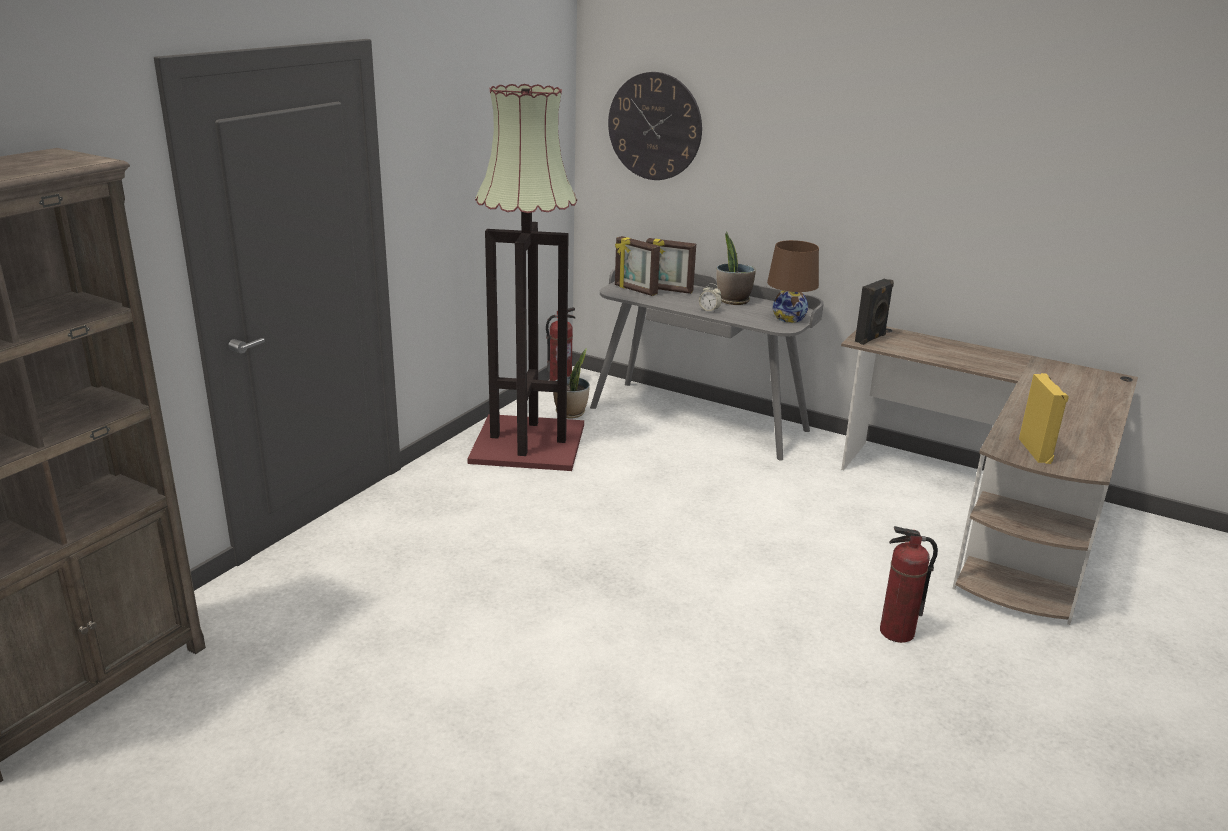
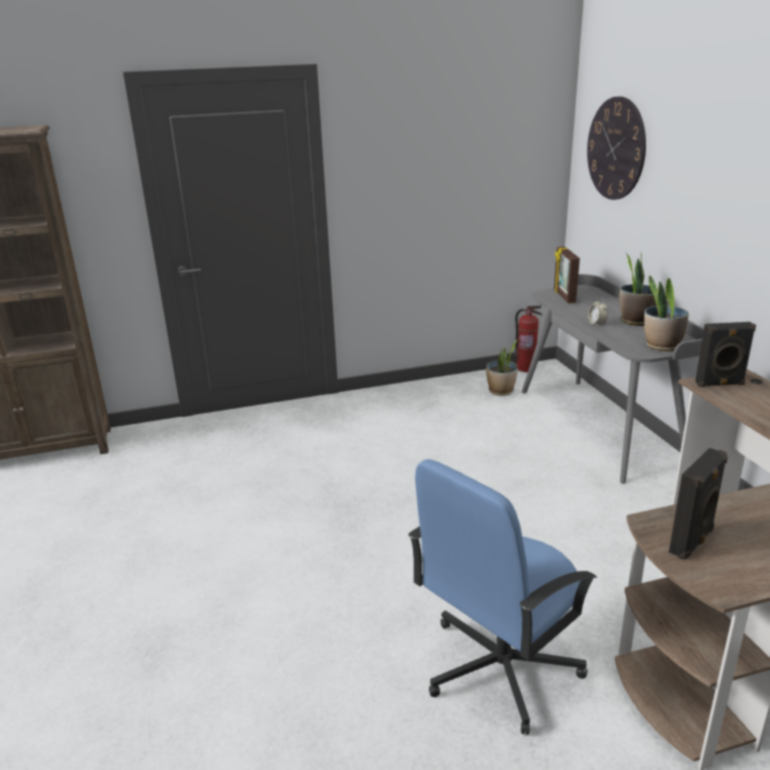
camera: 45 degrees right, 0 degrees up
(526, 444) = (436, 402): floor lamp -> none
(668, 290) = (592, 301): picture frame -> none
(789, 318) = (662, 346): brown table lamp -> potted plant
(896, 633) = (498, 667): fire extinguisher -> blue office chair
(1036, 451) = (692, 542): yellow speaker -> black speaker

